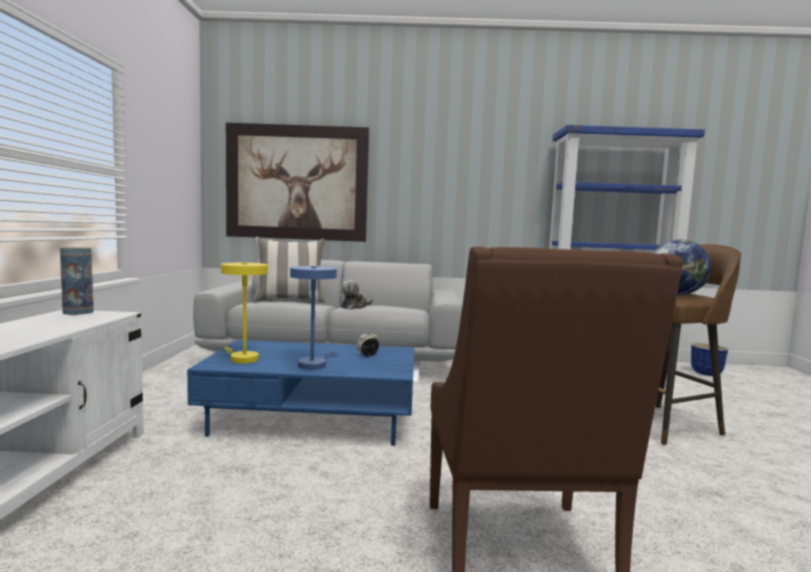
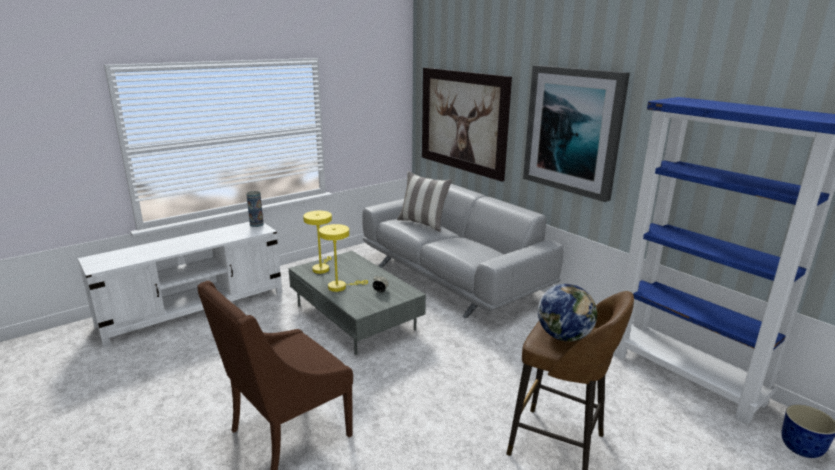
camera: 50 degrees right, 15 degrees up
(314, 364) = (340, 286): blue table lamp -> yellow table lamp
(314, 417) = (356, 317): blue coffee table -> grey coffee table
(355, 307) = (446, 243): plush toy -> none
(450, 175) = (573, 130): none -> picture

